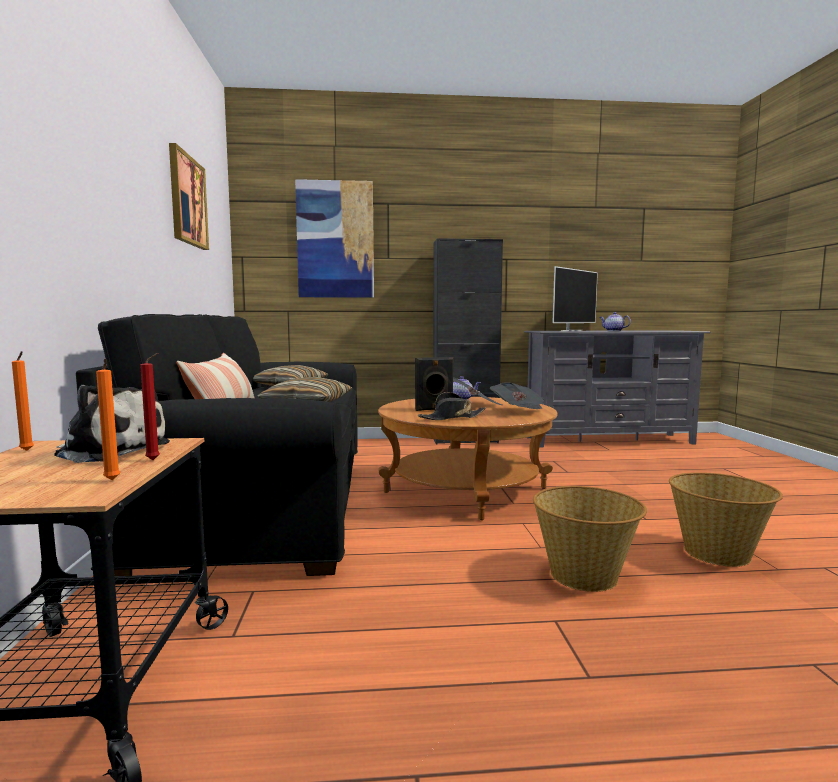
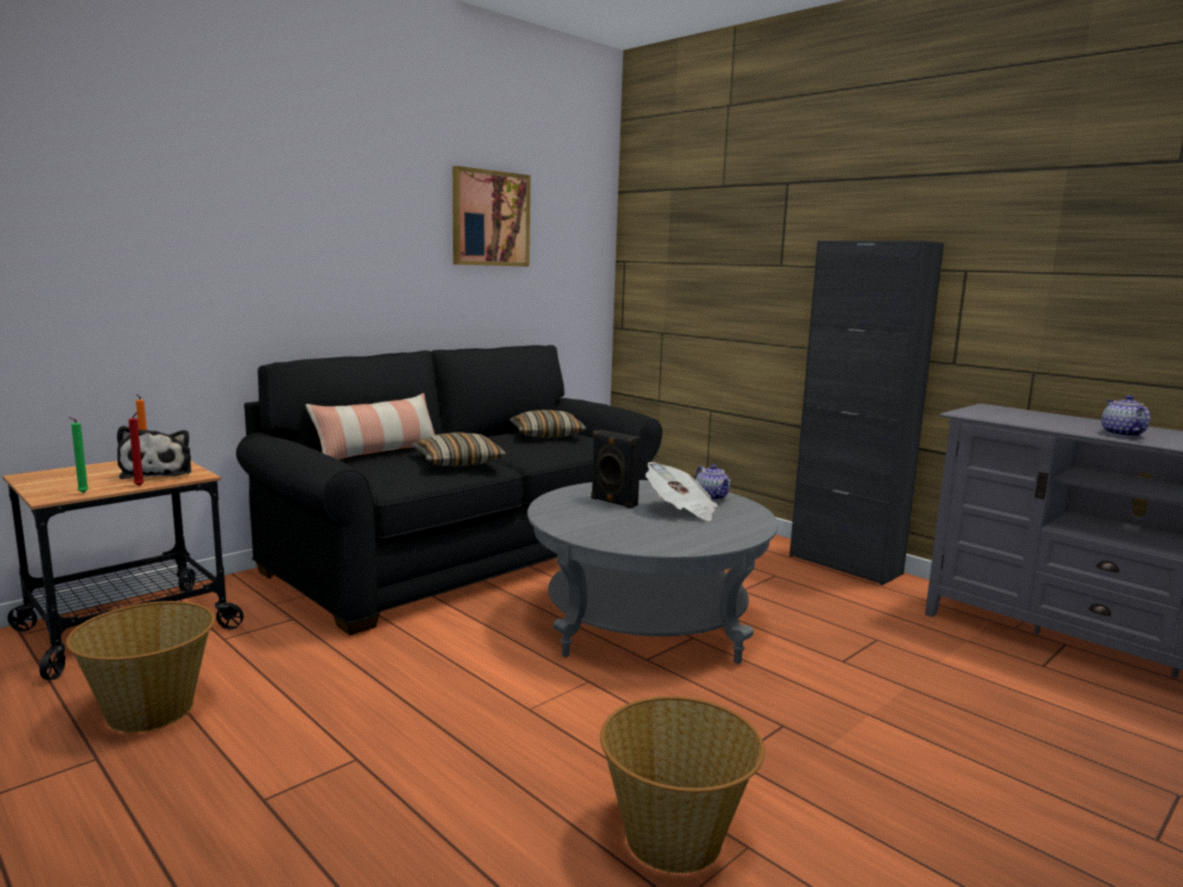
camera: 50 degrees right, 5 degrees up
(112, 481) = (82, 493): orange candle -> green candle
(335, 240) = (717, 239): picture -> none
(452, 417) = (579, 518): black hat -> none
(465, 490) = (646, 621): brown coffee table -> grey coffee table
(519, 412) = (679, 536): newspaper -> none
(571, 330) = (1048, 418): television -> none
(585, 575) = (481, 752): basket -> basket (151, 711)

